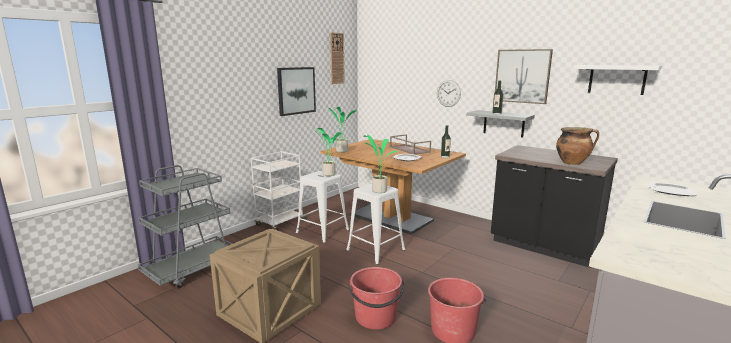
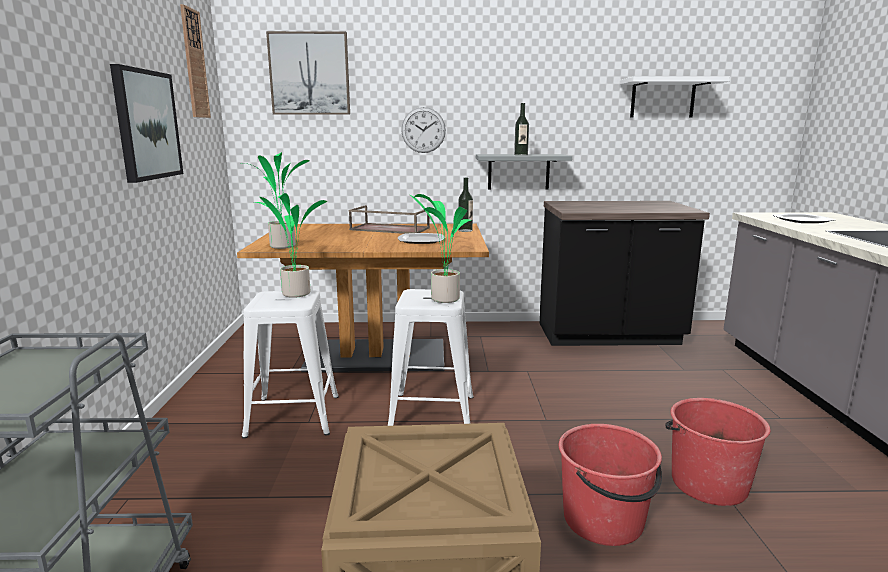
camera: 40 degrees left, 0 degrees up
(280, 223) = (178, 431): white cart -> none
(522, 76) = (542, 97): picture -> picture (309, 74)
(573, 163) = (658, 209): cooking pot -> none

